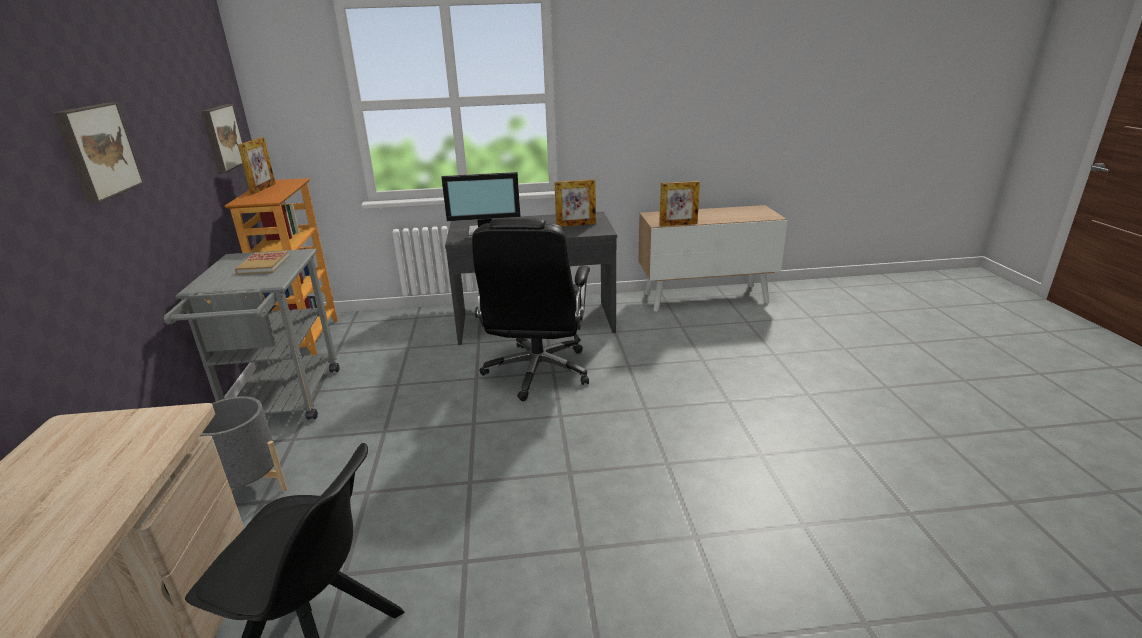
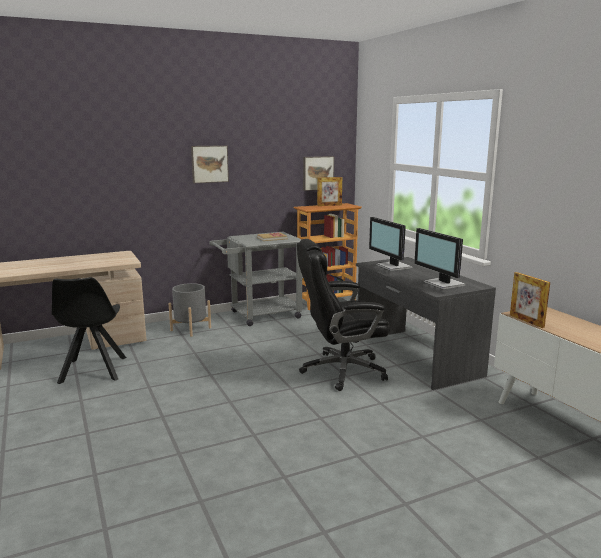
camera: 70 degrees right, 10 degrees down
(576, 225) = (443, 284): picture frame -> monitor

